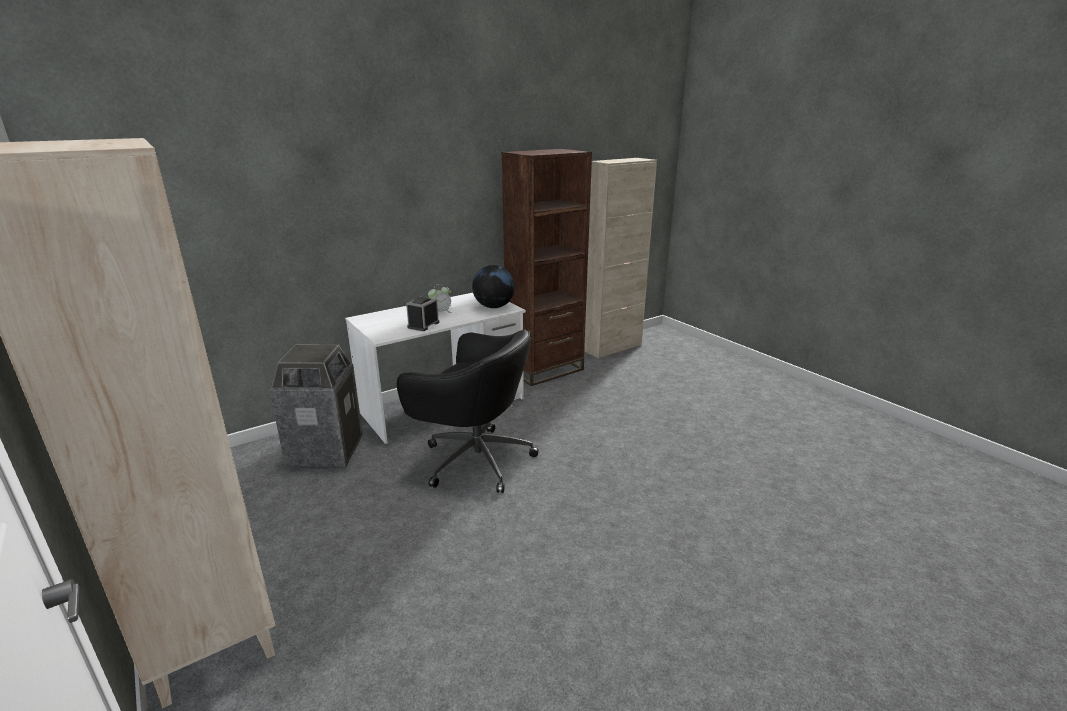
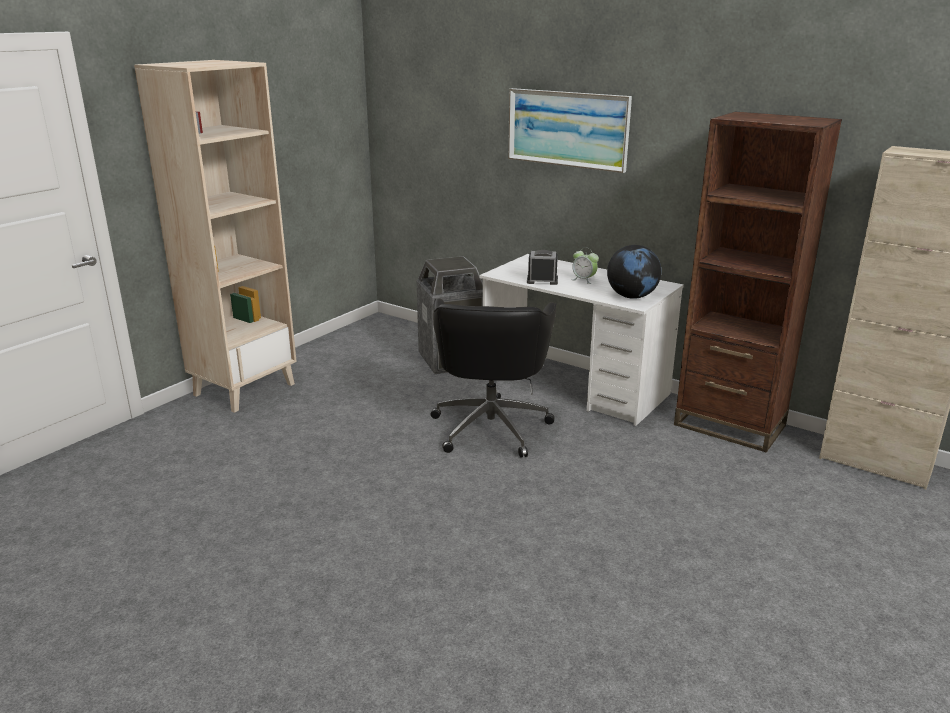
camera: 70 degrees right, 0 degrees up
(366, 188) = (567, 129): none -> picture

